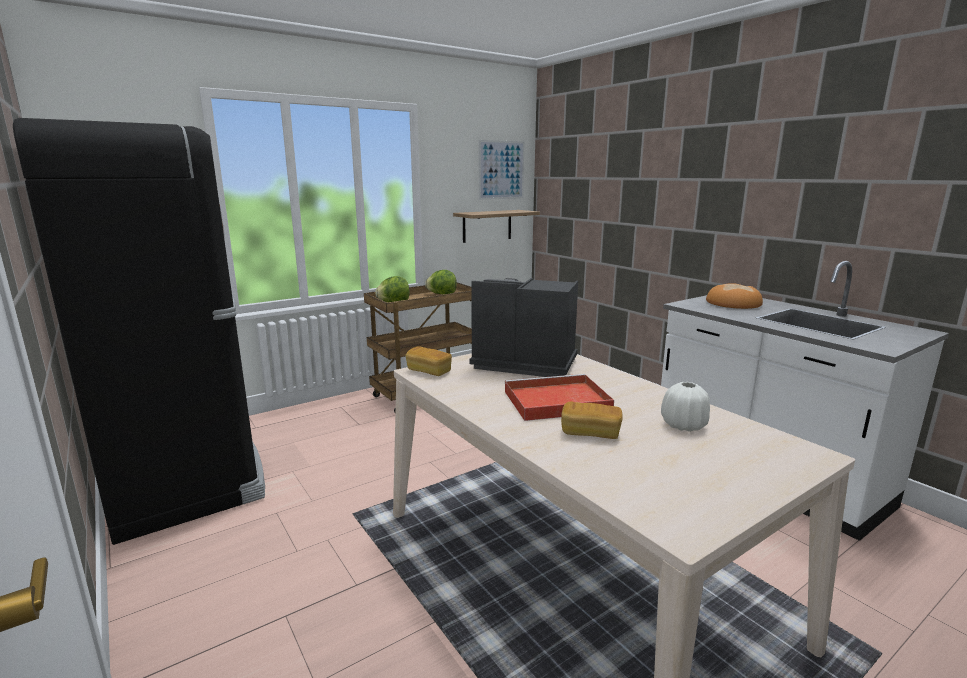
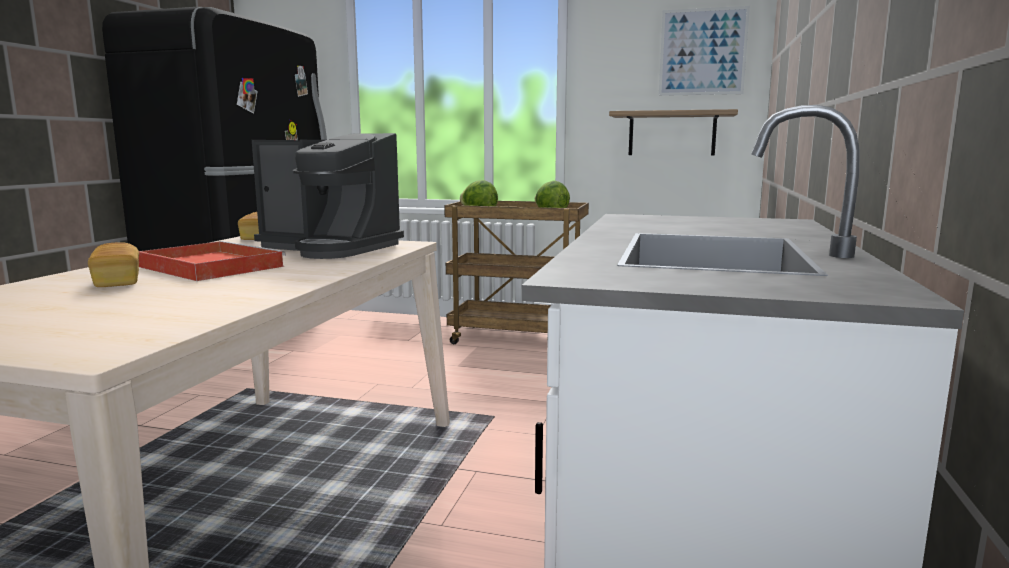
camera: 50 degrees right, 5 degrees down
(522, 363) = (331, 248): coffee machine -> coffee machine turned 135 degrees clockwise
(683, 425) = (172, 302): white vase -> none
(733, 303) = (716, 224): bread -> none

